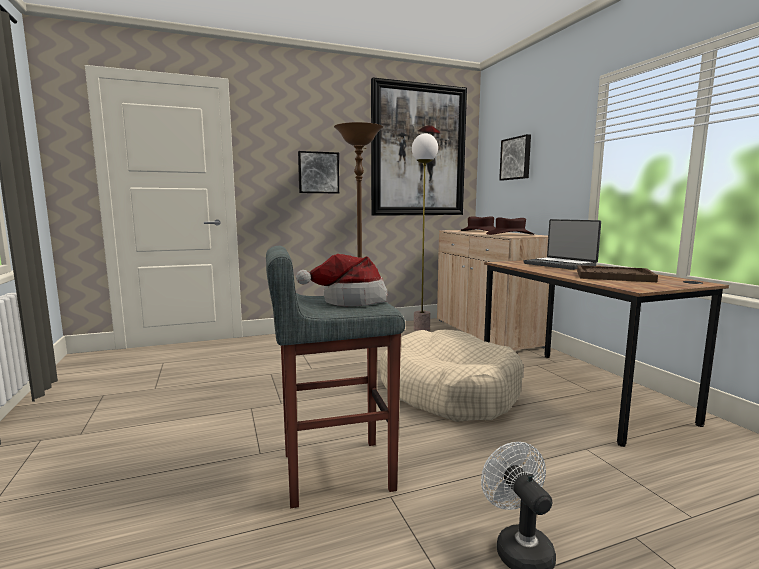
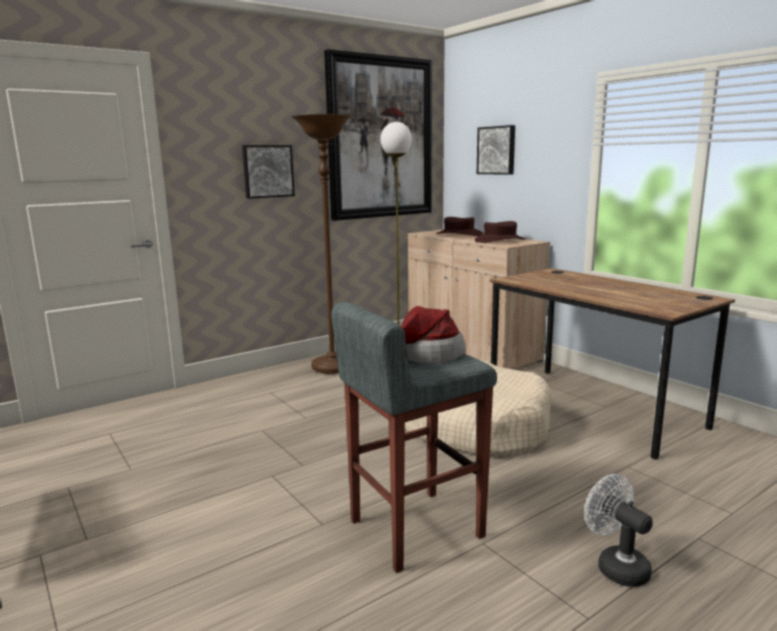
camera: 15 degrees left, 5 degrees up
(560, 265) = (569, 279): laptop -> none
(613, 276) = (633, 294): brown tray -> none

